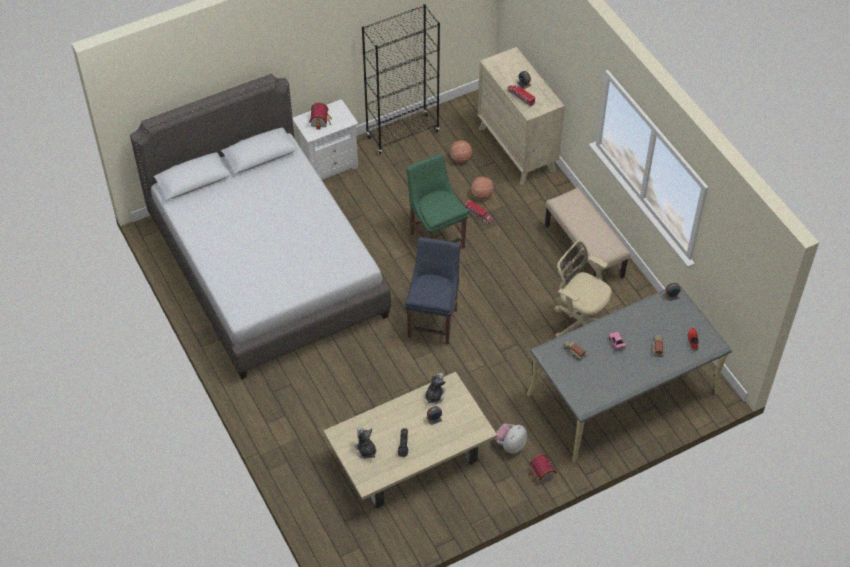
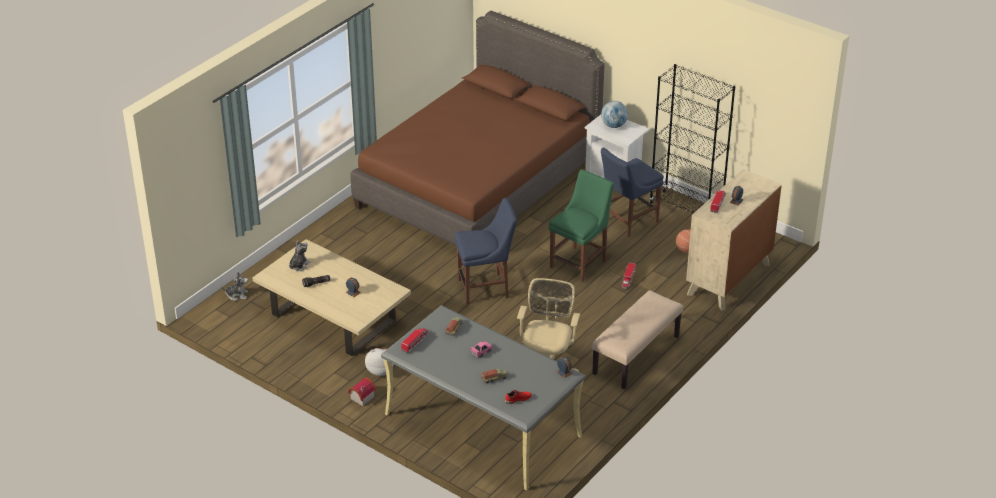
camera: 65 degrees right, 15 degrees down
(267, 267) = (477, 184): grey bed -> brown bed
(320, 121) = (614, 125): toy house -> globe
(396, 181) = (627, 222): none -> blue chair
(434, 395) = (377, 285): plush toy -> plush toy (237, 295)
(482, 195) = (653, 274): basketball -> none
(579, 388) = (415, 342): none -> toy truck

